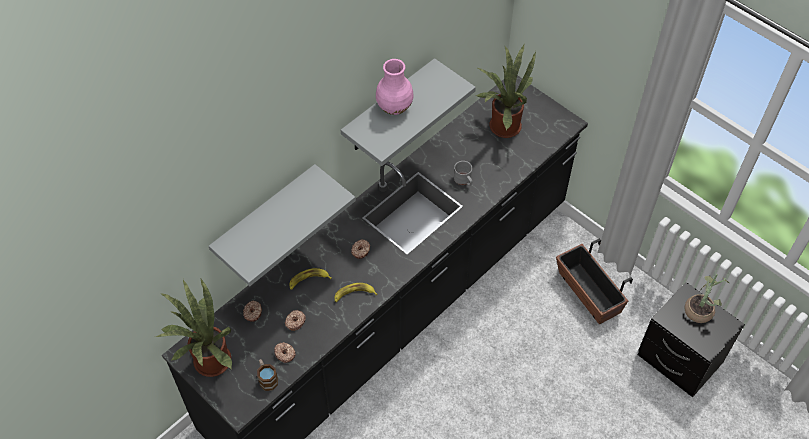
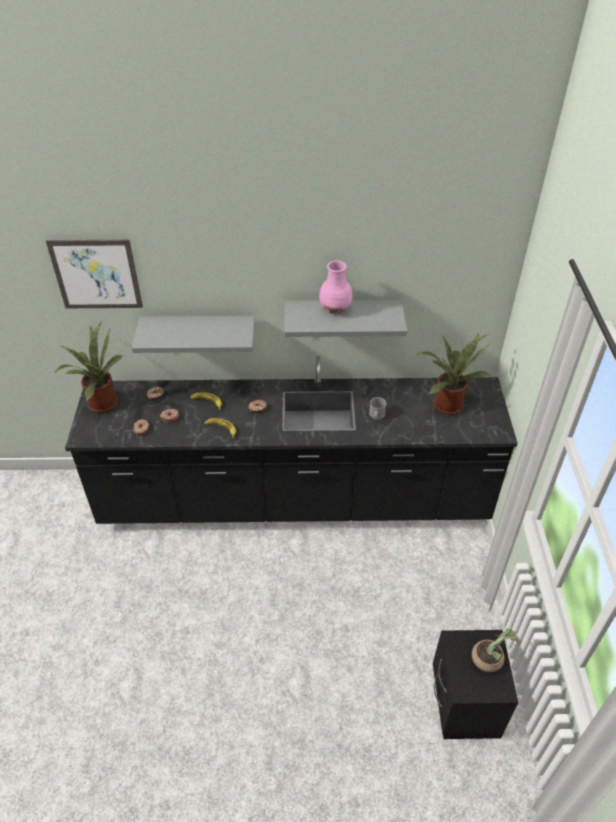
camera: 45 degrees right, 10 degrees down
(163, 234) = (96, 274): none -> picture
(267, 378) = (115, 434): mug -> none
(588, 293) = (444, 597): planter -> none

